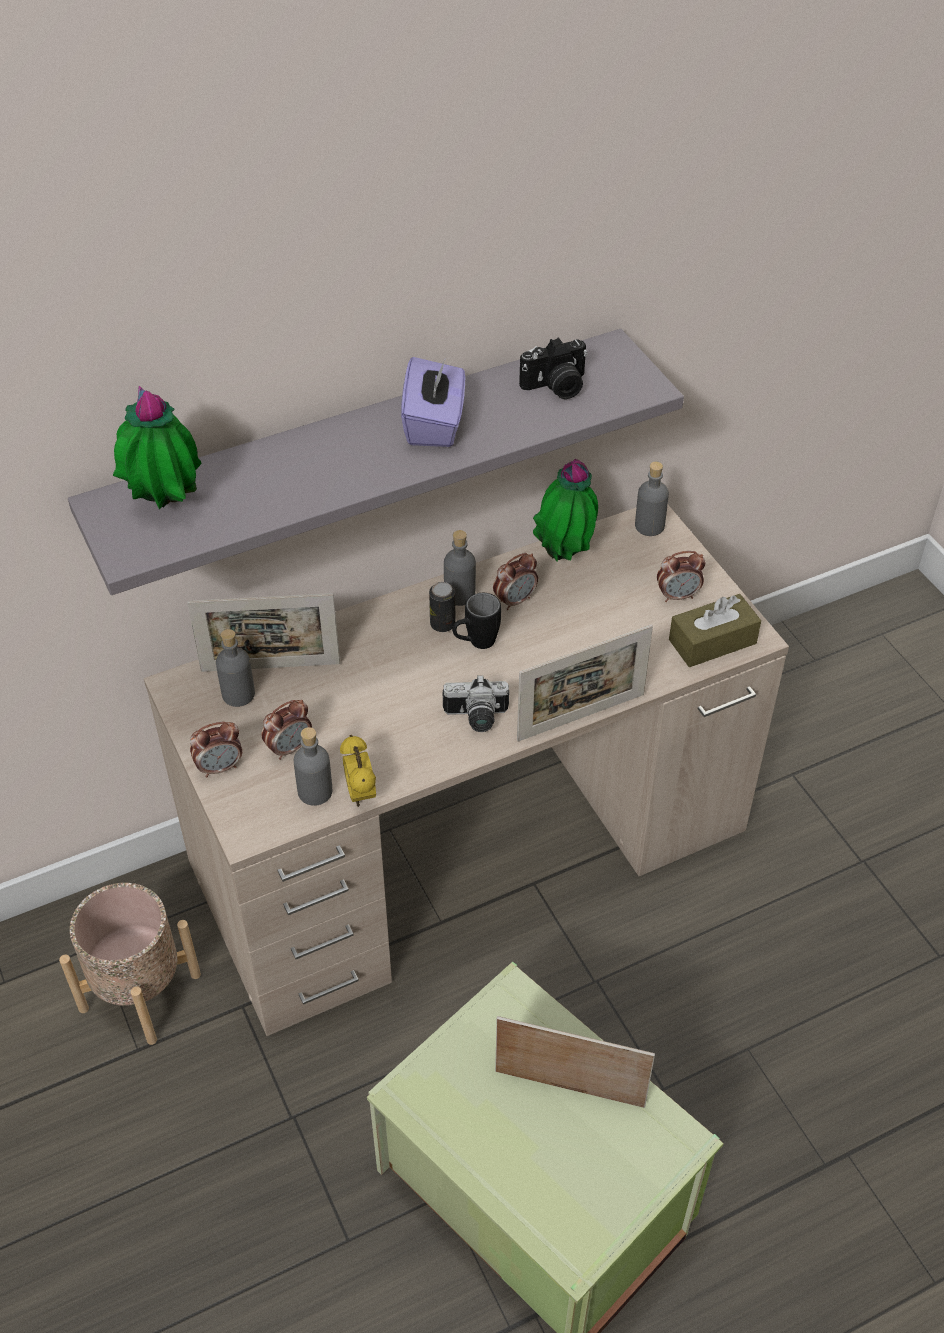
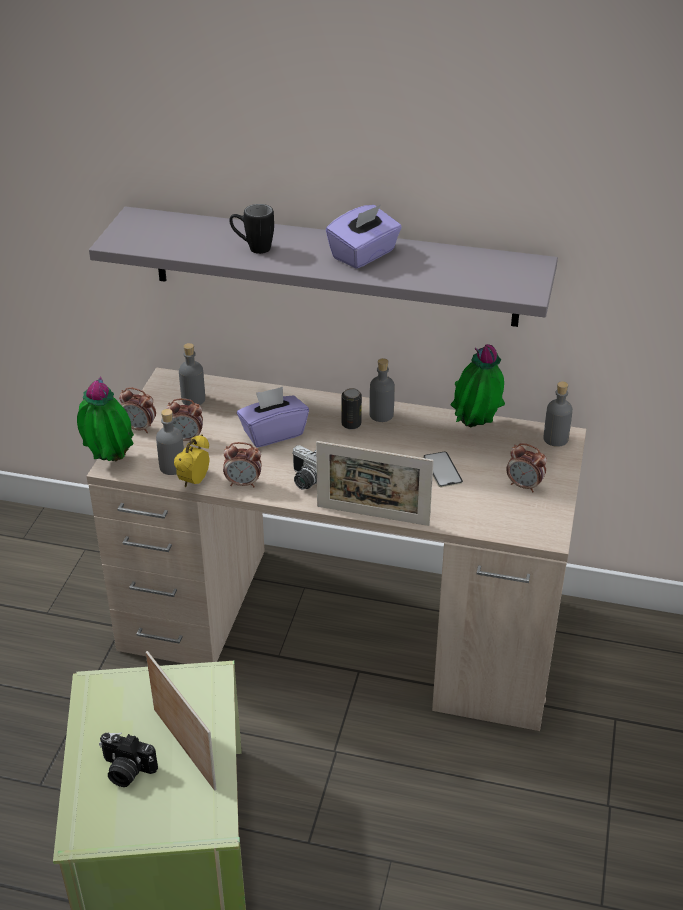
camera: 40 degrees right, 10 degrees down
(139, 991) = (79, 585): beige planter -> none
(165, 507) = (163, 230): potted plant -> potted plant (109, 461)
(270, 667) = (227, 395): picture frame -> none
(375, 683) = (273, 433): none -> purple tissue box
(475, 643) = (358, 444): black mug -> black mug (253, 248)
(515, 600) = (412, 434): alarm clock -> alarm clock (243, 483)
(556, 387) = (467, 268): camera -> camera (126, 770)
(587, 623) = (442, 469): none -> phone
(712, 641) = (515, 522): brown tissue box -> none

